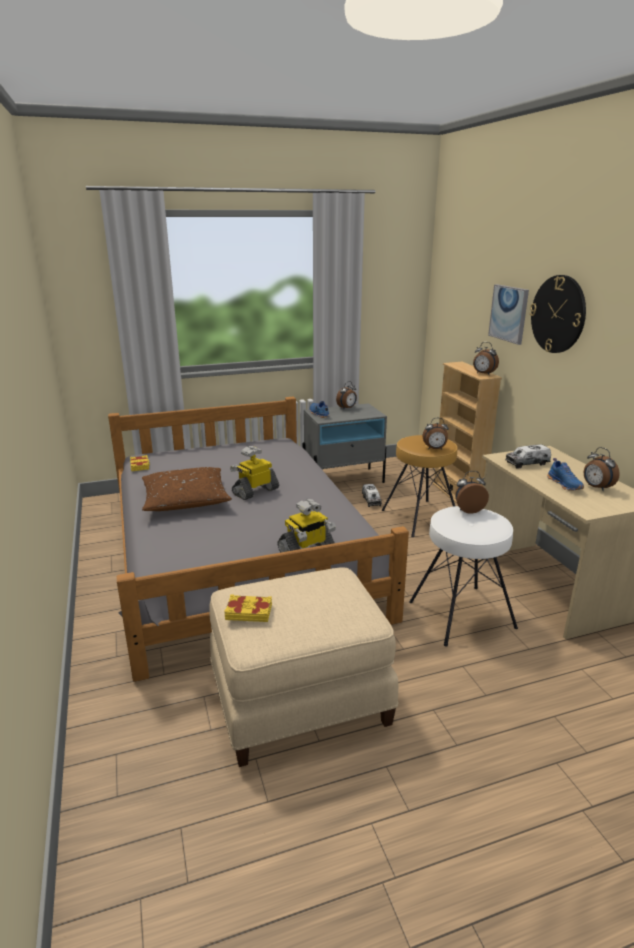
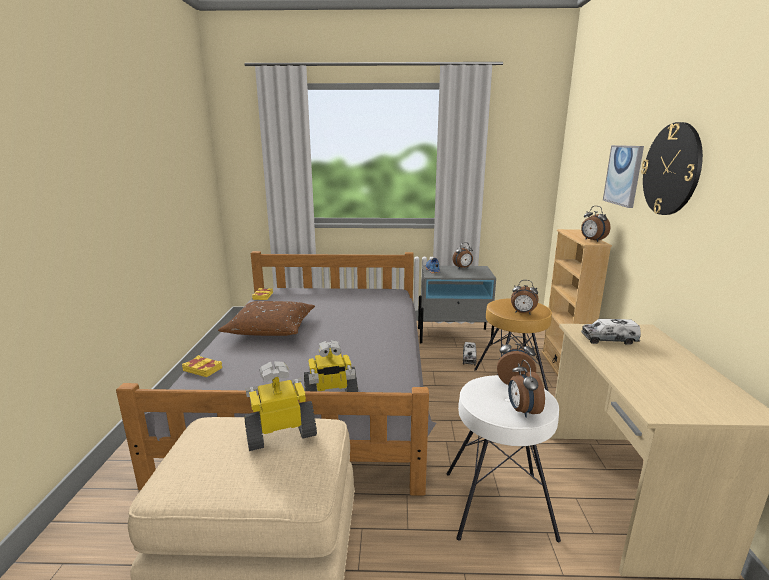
camera: 20 degrees right, 5 degrees down
(249, 612) = (196, 448): yellow book -> yellow book (203, 369)
(255, 491) = (334, 330): toy robot -> toy robot (281, 433)
(565, 484) = (645, 371): blue shoe -> none
(596, 487) = (688, 382): alarm clock -> alarm clock (522, 411)

